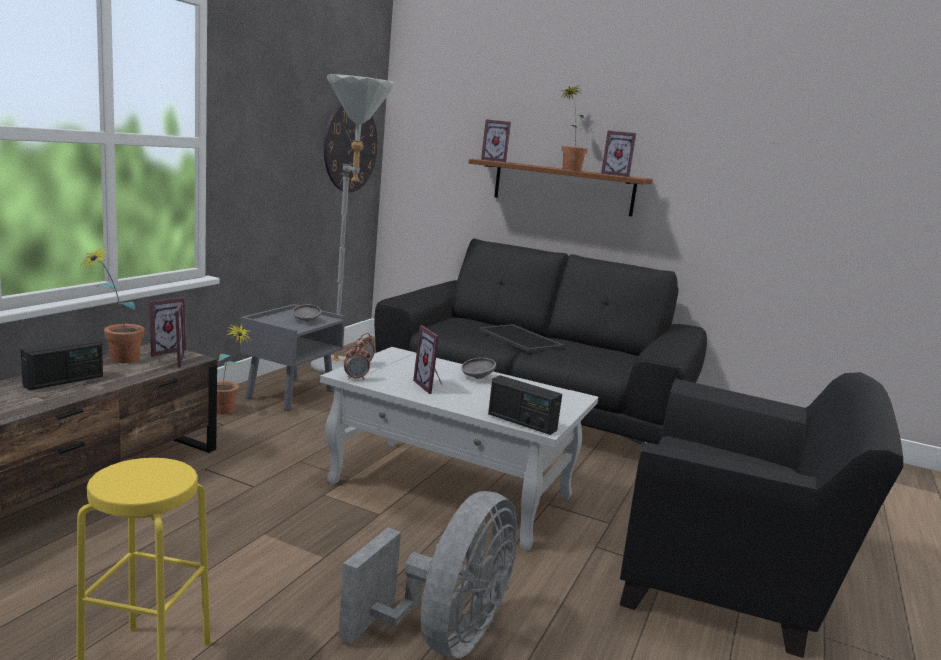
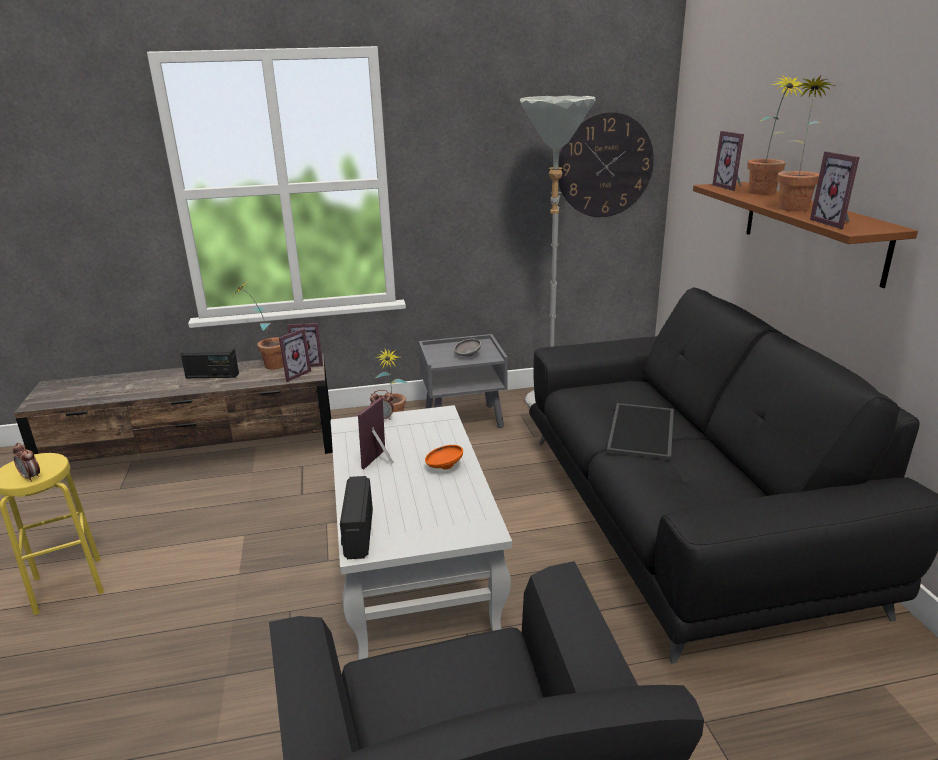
camera: 55 degrees right, 10 degrees up
(356, 378) = (346, 431): alarm clock -> alarm clock (31, 477)
(443, 637) = (182, 685): grey fan -> none
(476, 377) = (444, 467): grey bowl -> orange bowl
(527, 164) = (764, 194): none -> potted plant

